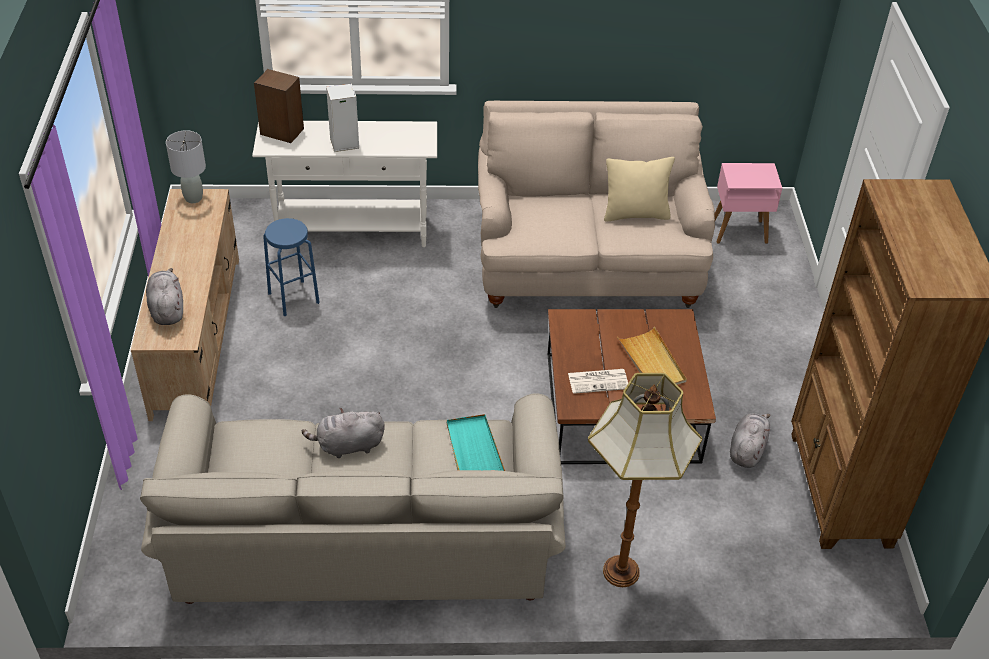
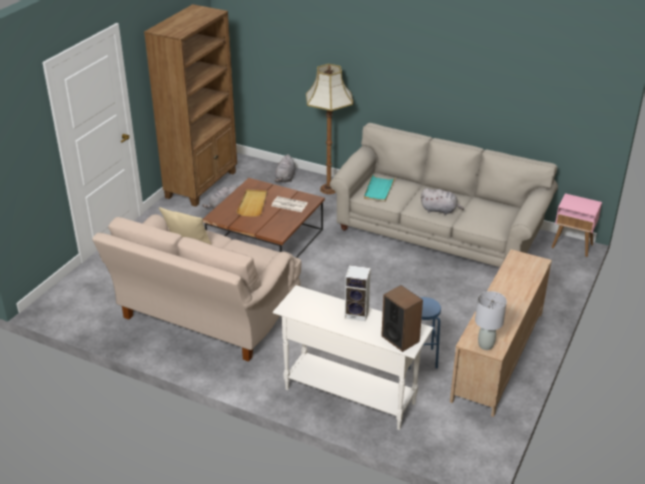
camera: 150 degrees left, 10 degrees down
(167, 309) = (524, 274): grey plush toy -> grey plush toy (285, 178)
(738, 232) = (84, 303): pink side table -> pink side table (572, 246)

